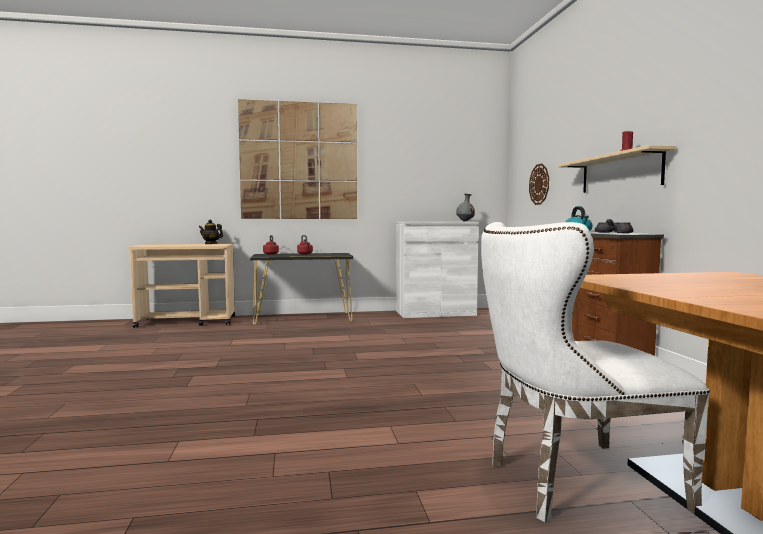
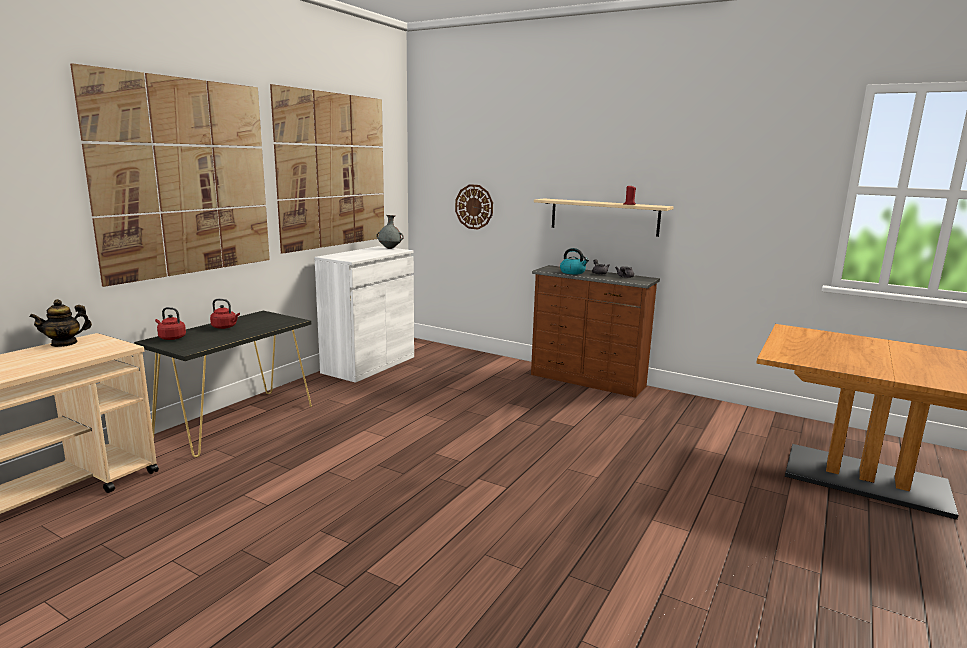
camera: 50 degrees left, 10 degrees up
(422, 160) = (333, 171): none -> picture
(570, 483) = (797, 504): white chair -> none

